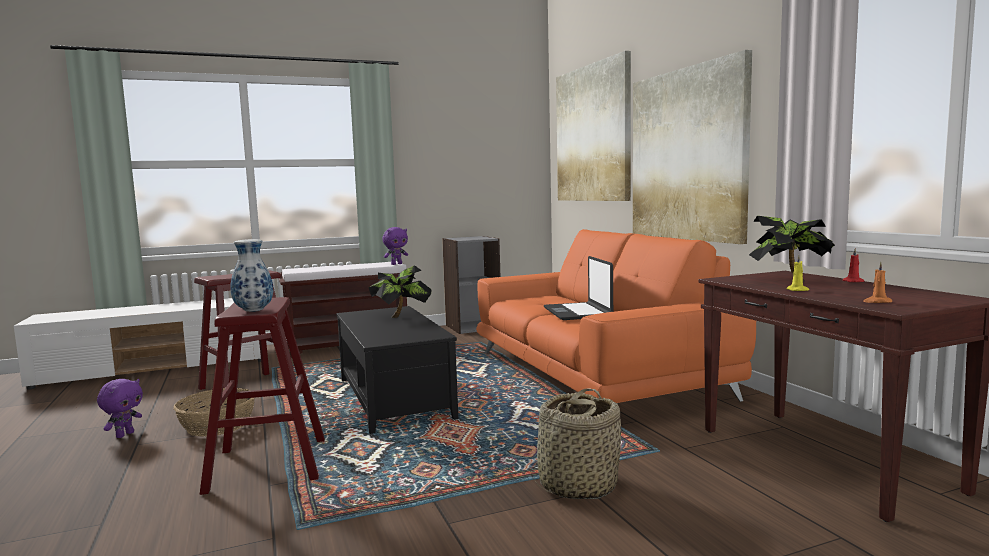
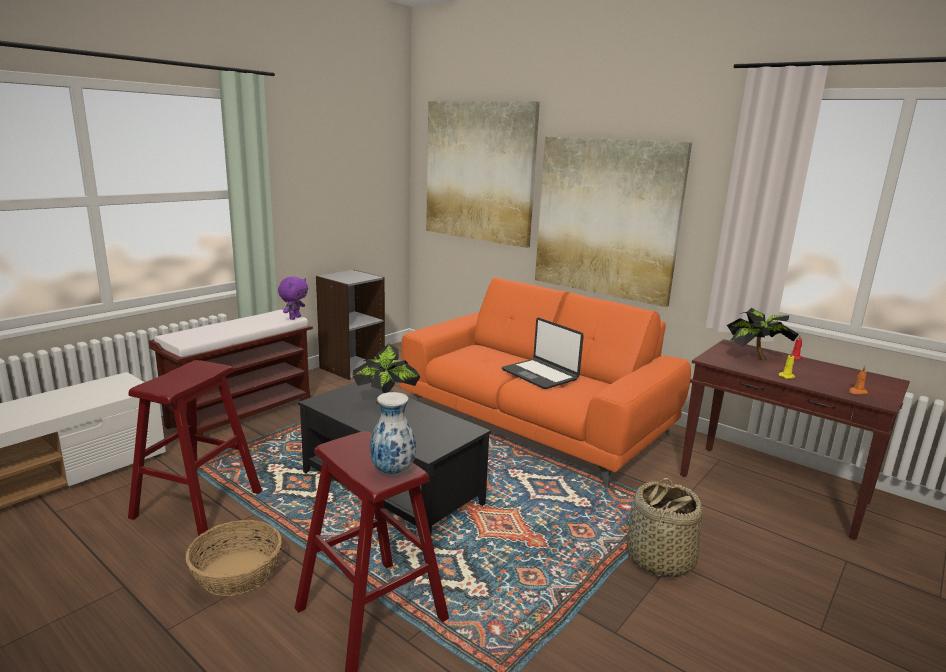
camera: 30 degrees left, 10 degrees up
(124, 435) = (125, 619): purple plush toy -> none

